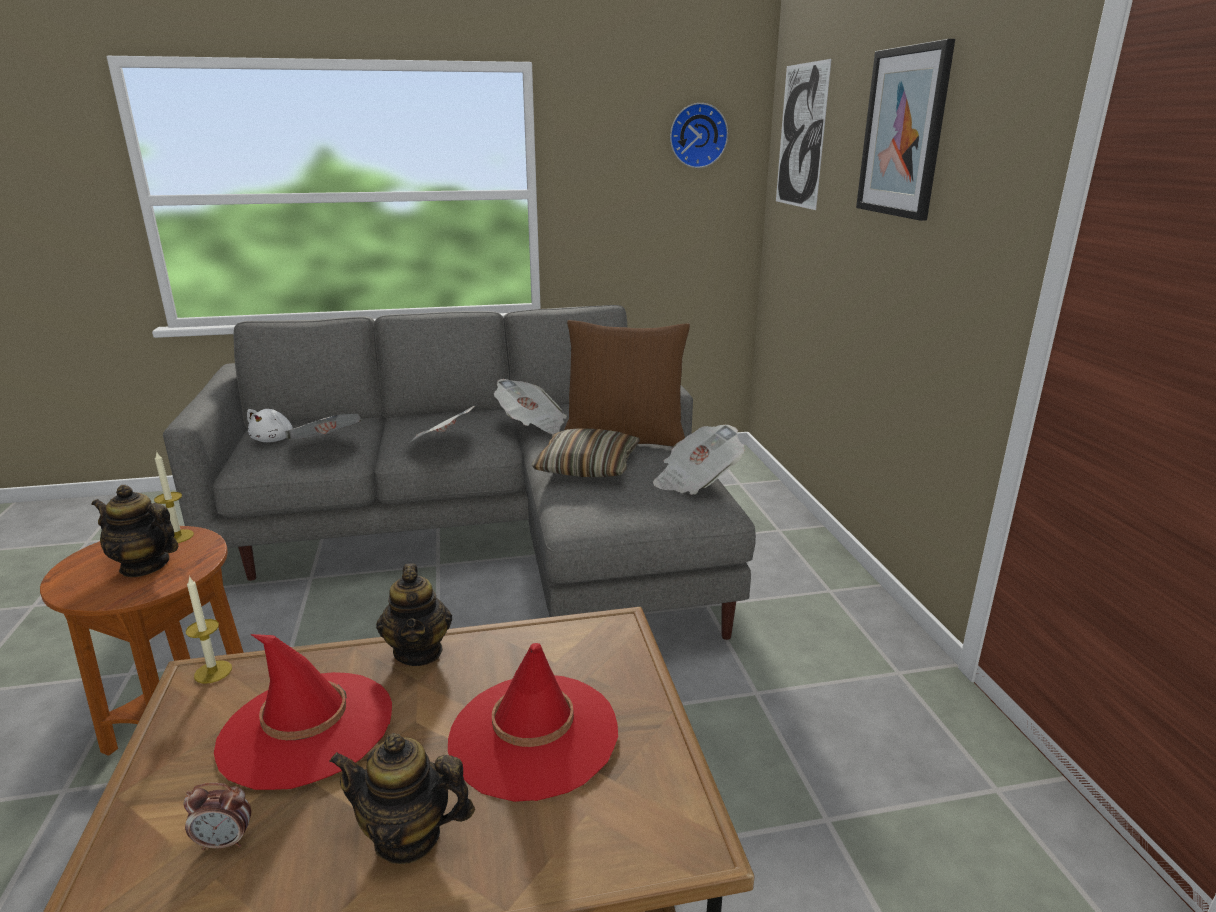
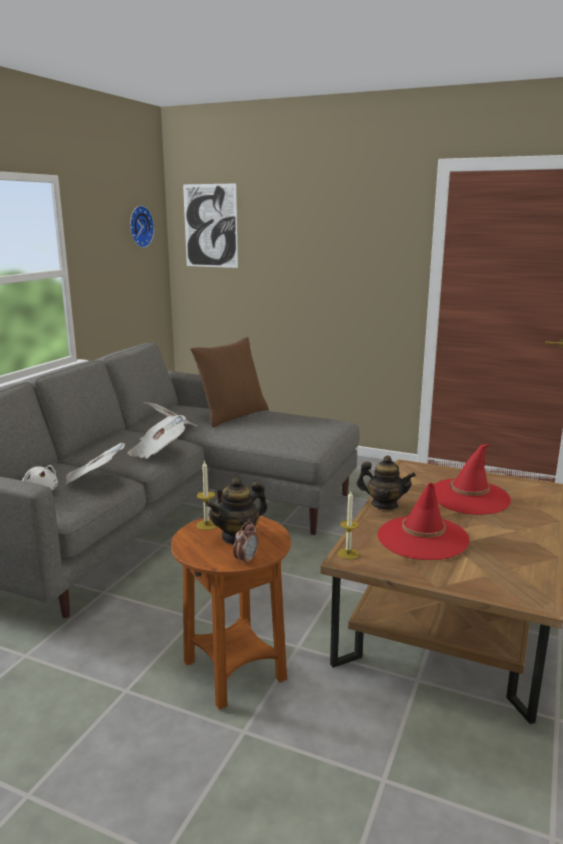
camera: 55 degrees left, 5 degrees down
(225, 842) = (489, 564): alarm clock -> alarm clock (246, 560)
(408, 836) = (512, 529): teapot -> none
(587, 467) = (254, 430): pillow -> none
(696, 481) = (308, 417): newspaper -> none
(903, 132) = (316, 224): picture -> none

